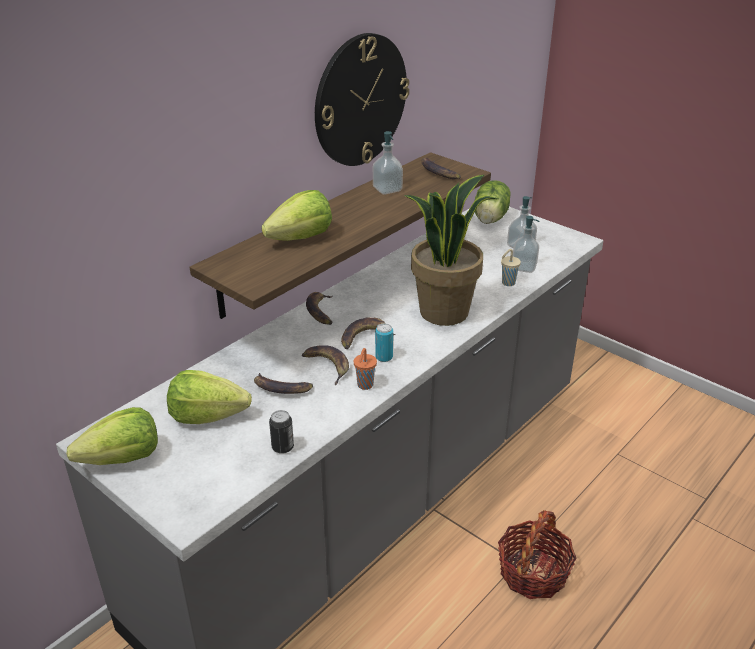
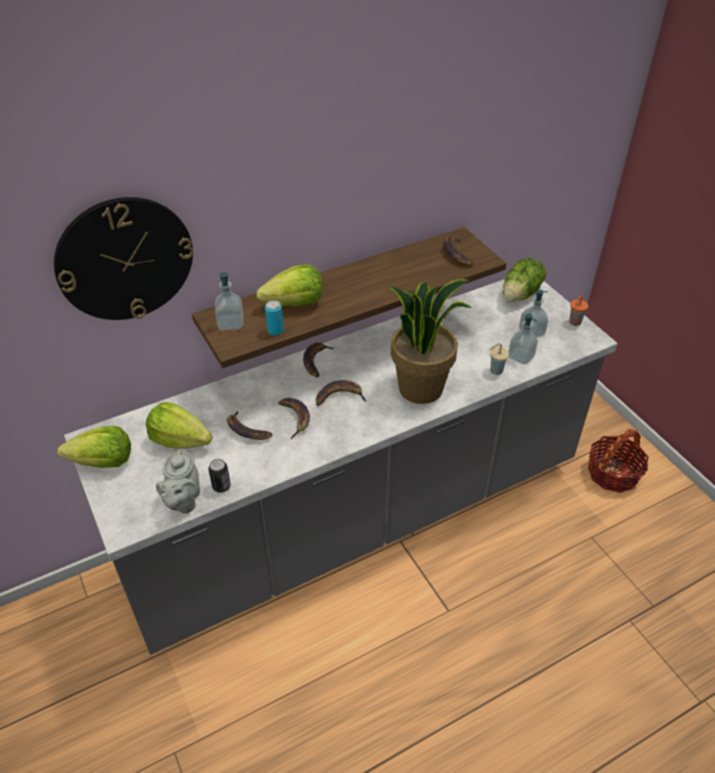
camera: 20 degrees right, 10 degrees up
(245, 473) = (183, 501): none -> grey teapot
(360, 100) = (381, 182): wall clock -> wall clock (125, 259)
(364, 385) = (314, 446): orange cup -> orange cup (574, 322)
(384, 357) = (344, 421): can -> can (275, 330)
(387, 189) = (398, 264): soap dispenser -> soap dispenser (231, 323)
(533, 573) = (457, 624): basket -> basket (613, 473)

